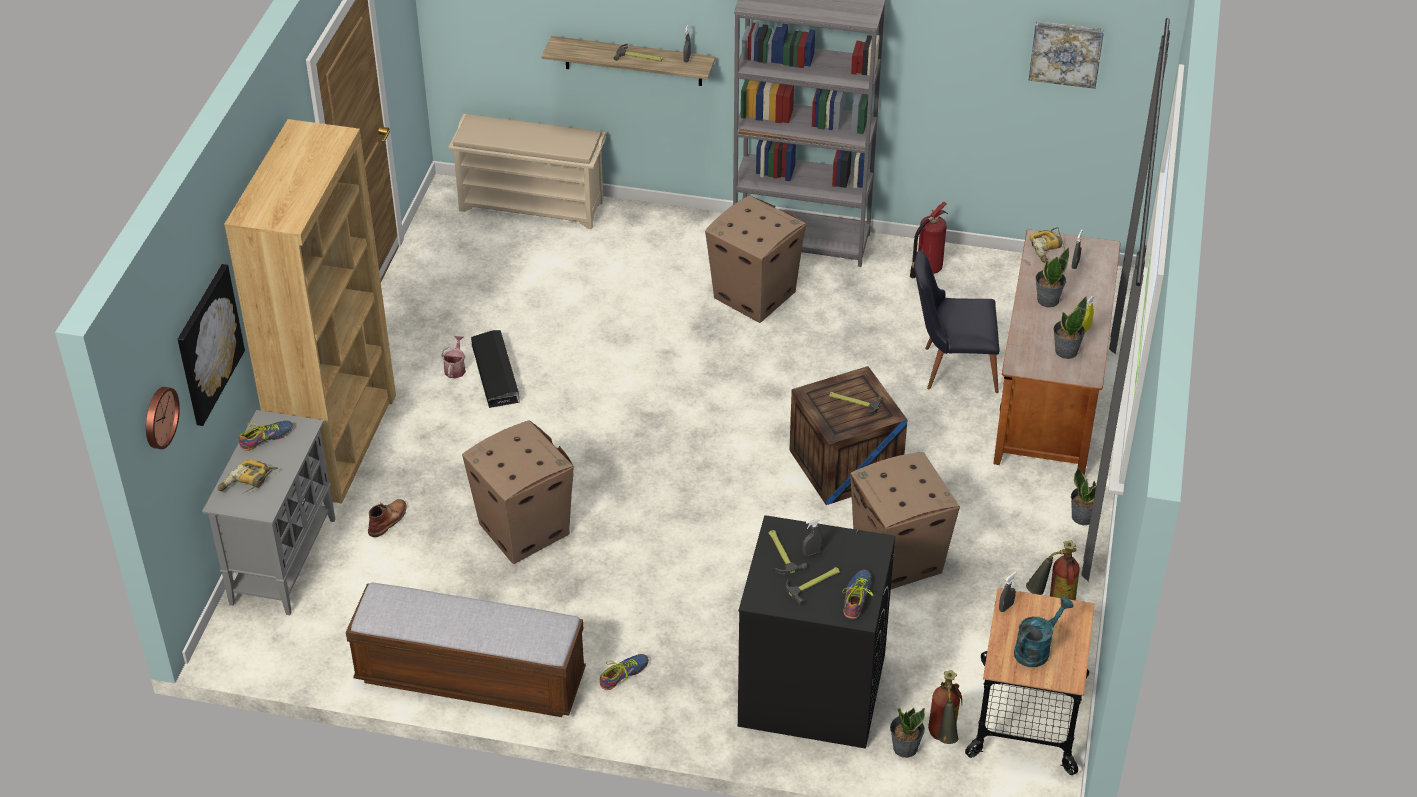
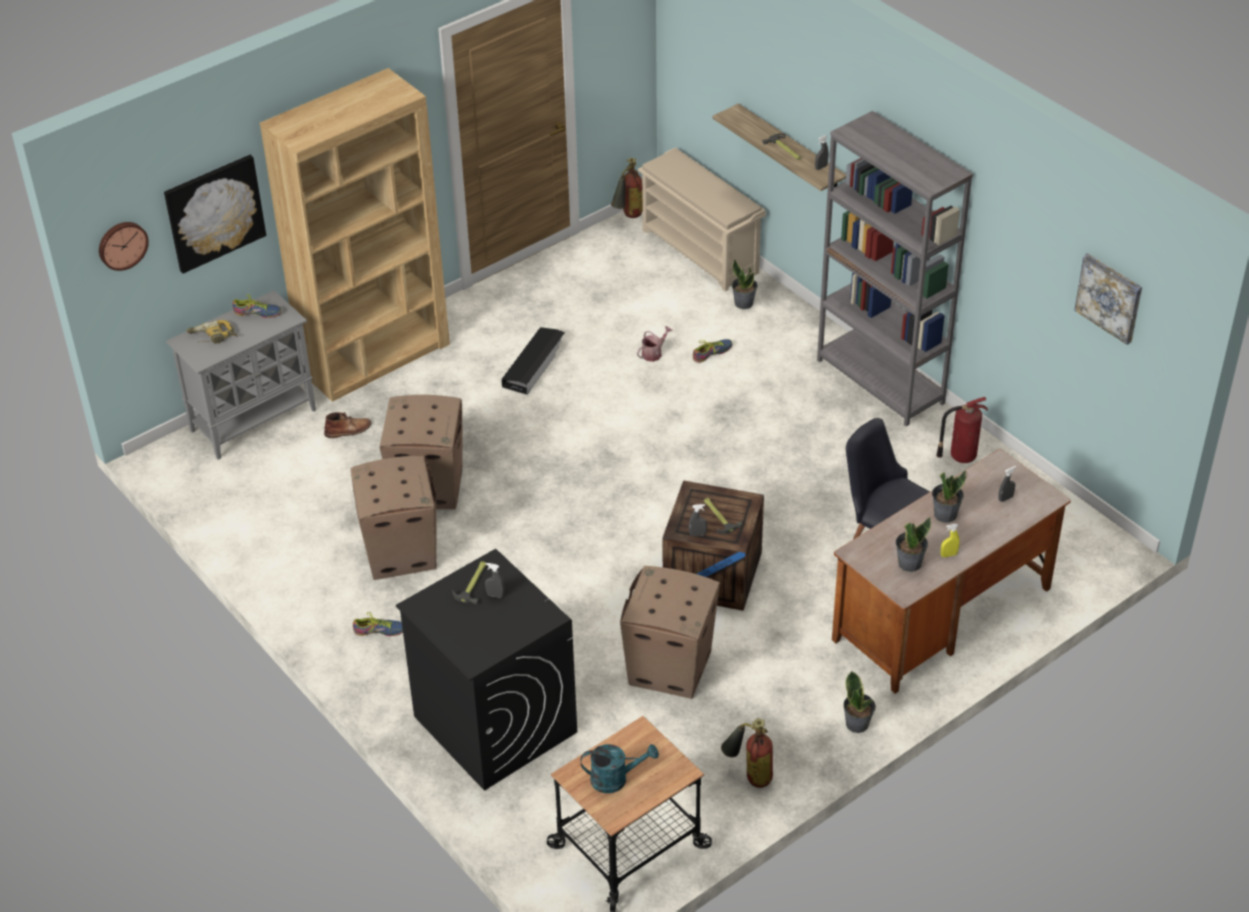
camera: 40 degrees right, 0 degrees up
(455, 368) = (511, 346): watering can -> watering can (654, 353)
(470, 677) = (280, 570): bench -> none
(753, 294) = (792, 404): cardboard box -> cardboard box (401, 552)
(814, 584) = (469, 618): hammer -> none
(856, 597) = (487, 647): shoe -> shoe (712, 353)
(905, 747) = (513, 808): potted plant -> potted plant (743, 303)
(942, 741) = (545, 822): fire extinguisher -> fire extinguisher (628, 217)
(1006, 607) = (631, 733): grey spray bottle -> grey spray bottle (697, 534)
(1048, 249) = (997, 474): power drill -> none

